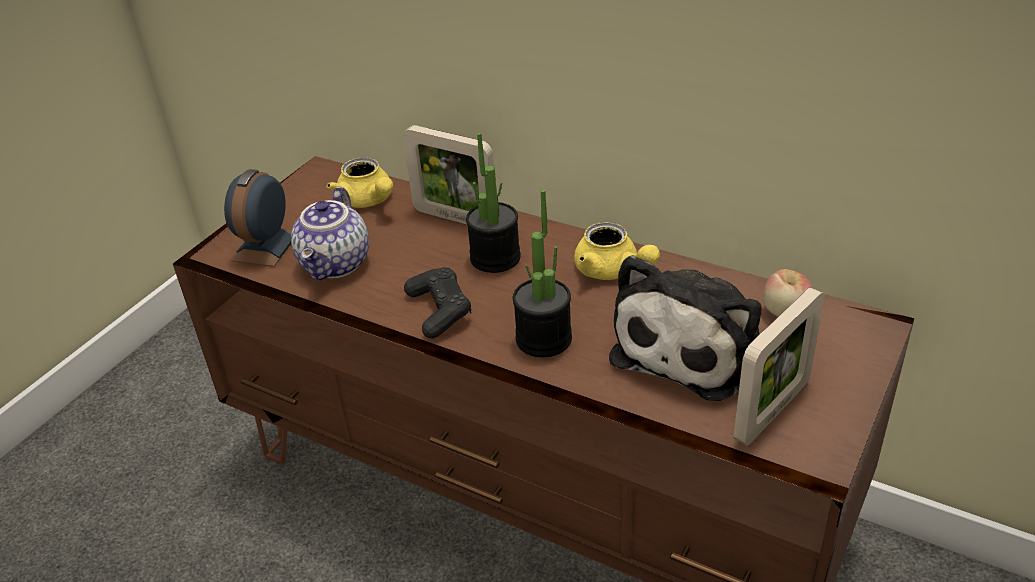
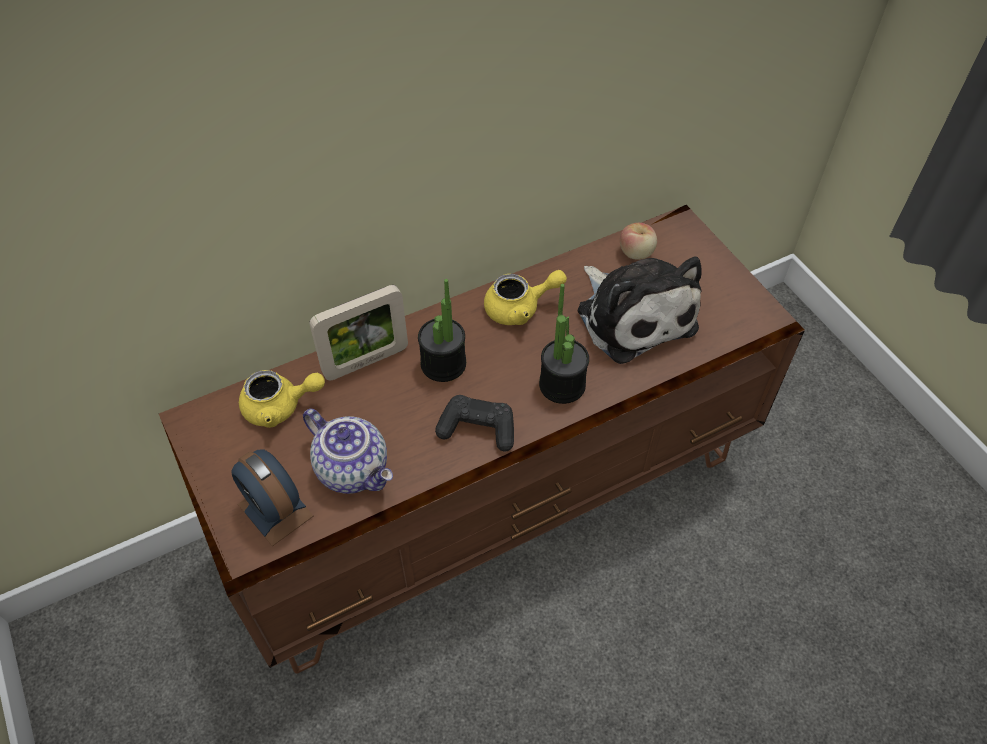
camera: 60 degrees left, 15 degrees up
(772, 411) = (717, 314): picture frame -> none

